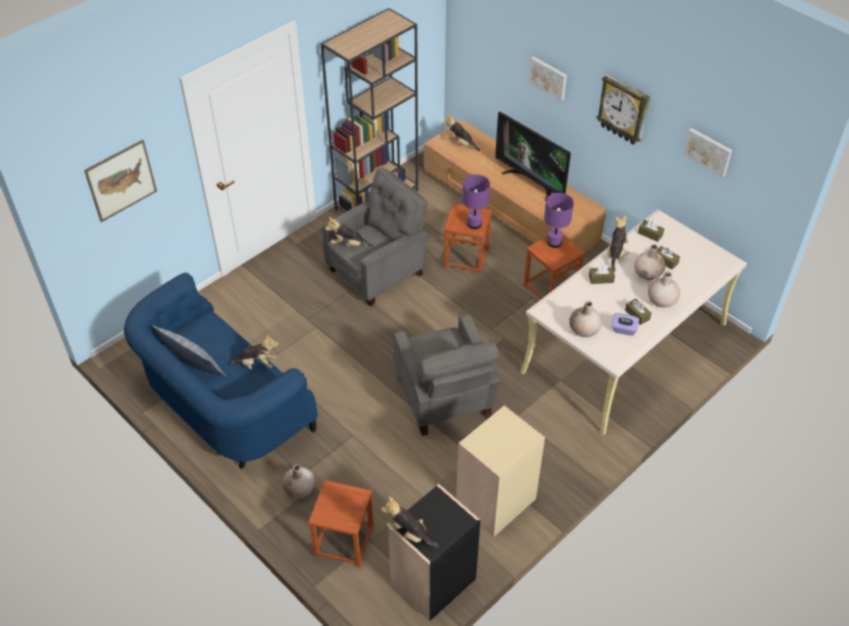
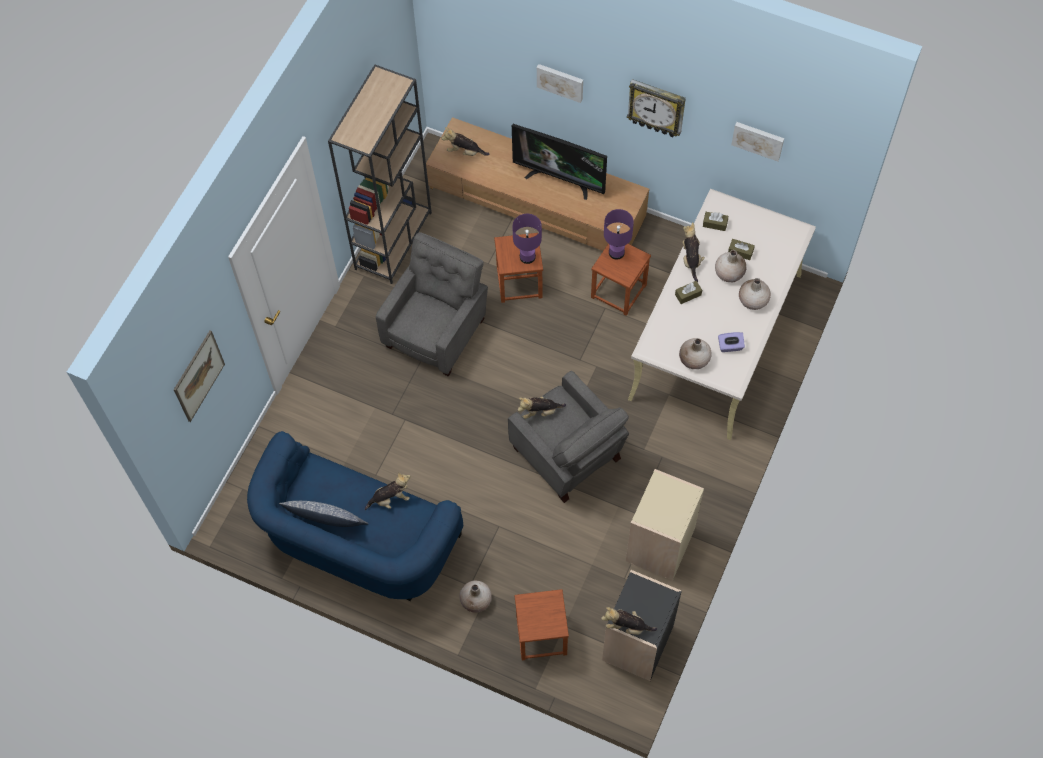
camera: 20 degrees left, 15 degrees up
(348, 244) = (410, 325): plush toy -> plush toy (540, 412)
(637, 315) = (736, 325): brown tissue box -> none

